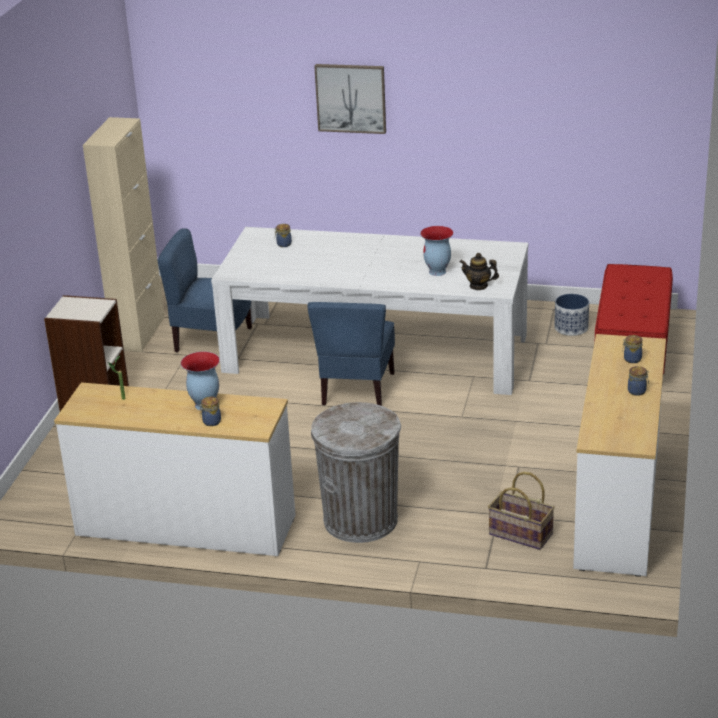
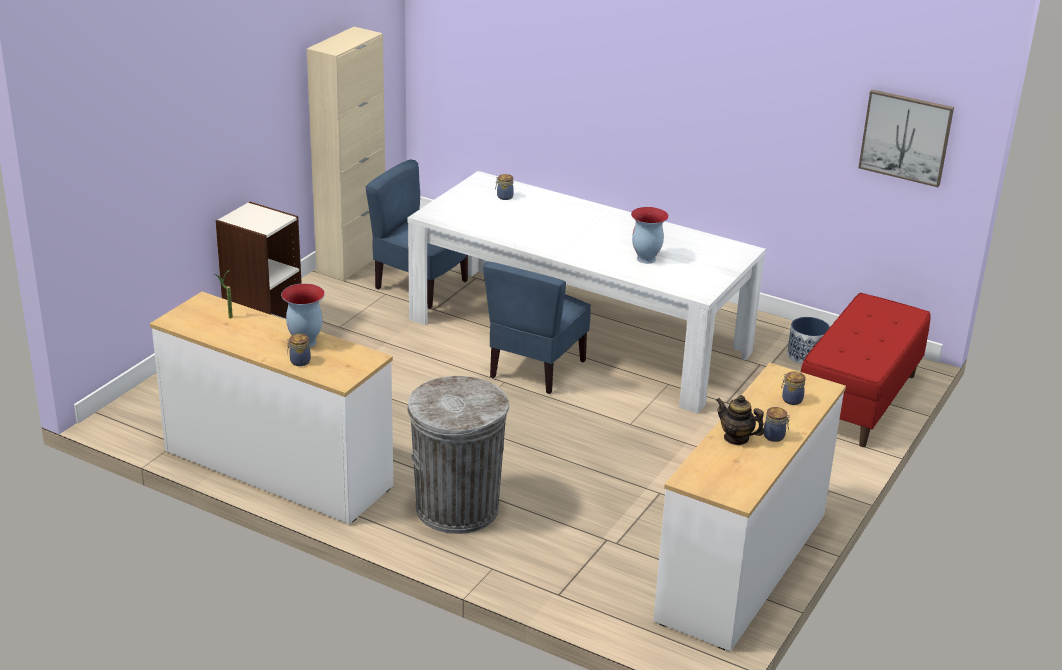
camera: 15 degrees right, 0 degrees up
(351, 98) = (615, 52): picture -> picture (906, 137)
(478, 286) = (681, 283): teapot -> teapot (736, 438)
(520, 534) = (617, 568): basket -> none

